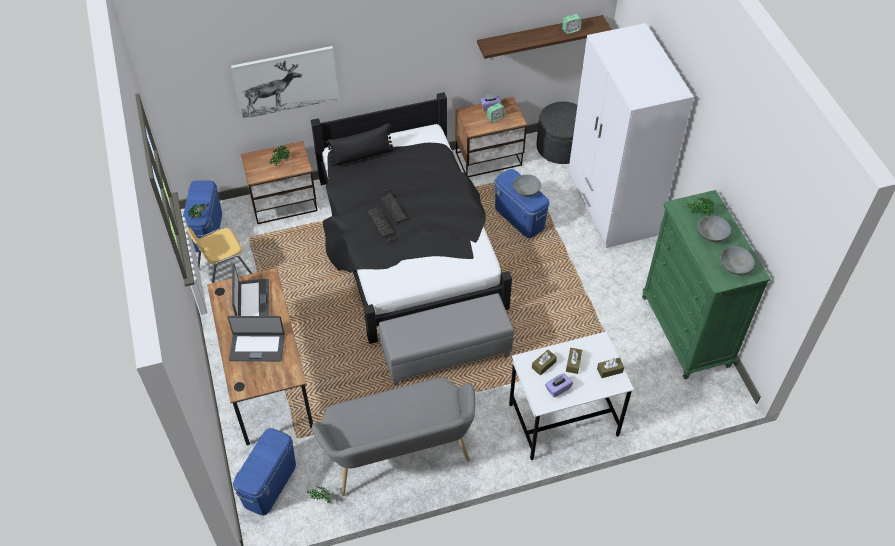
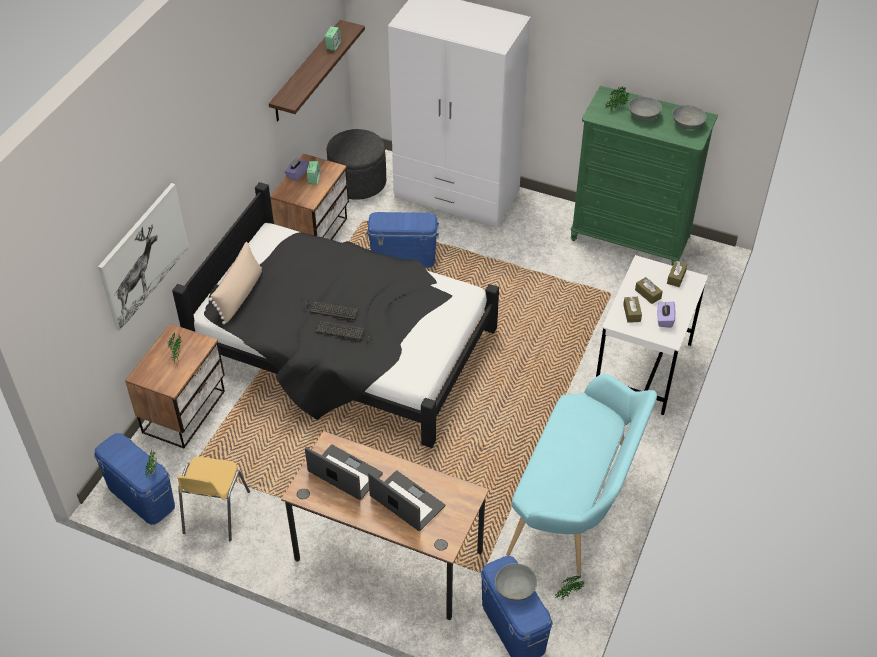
camera: 50 degrees left, 5 degrees down
(257, 347) = (406, 502): laptop -> laptop turned 90 degrees counterclockwise
(361, 155) = (239, 295): black pillow -> beige pillow
(399, 457) = (576, 505): grey bench -> turquoise bench
(446, 353) = (497, 401): grey ottoman -> none
(526, 191) = (409, 219): grey bowl -> grey bowl (515, 588)

